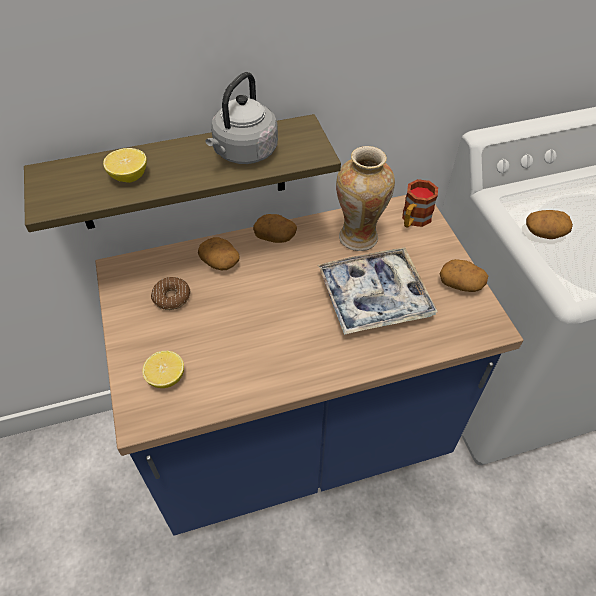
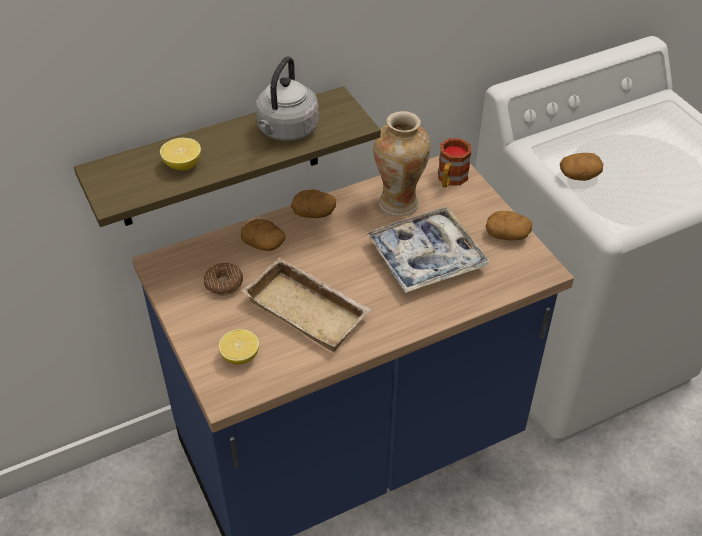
camera: 10 degrees left, 5 degrees down
(247, 336) = (309, 309): none -> beige tray

